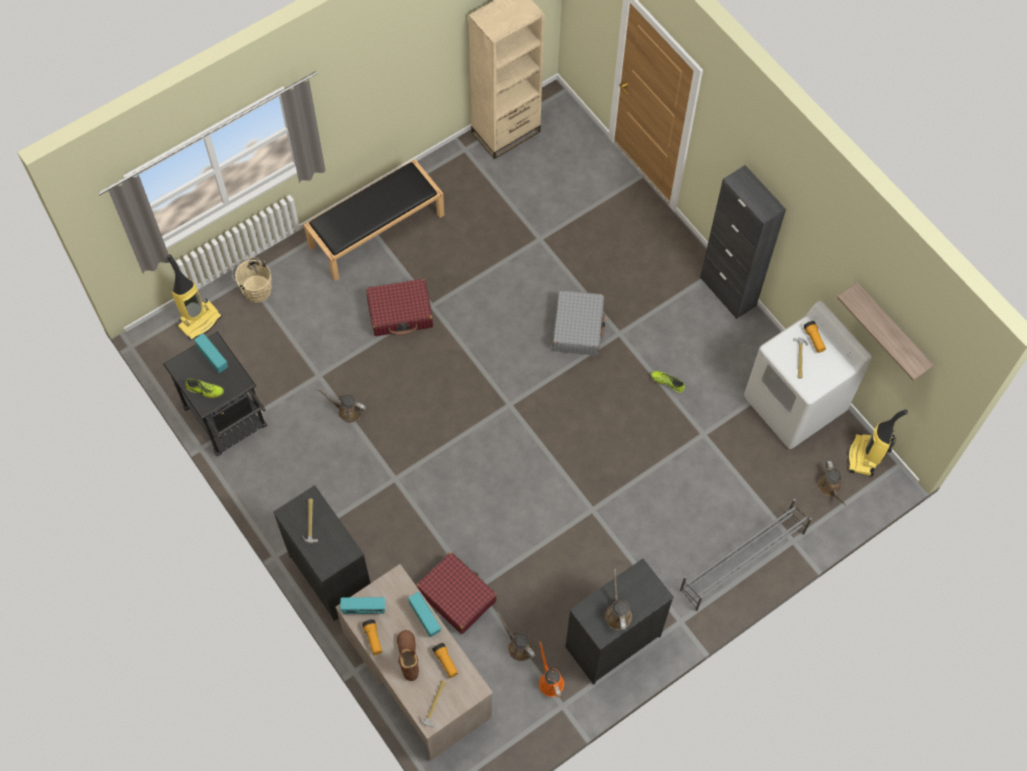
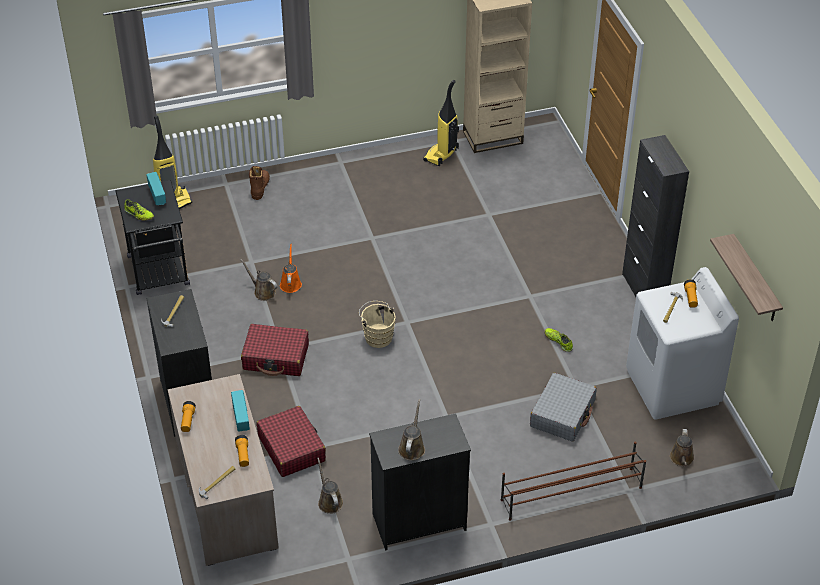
camera: 20 degrees right, 20 degrees down
(255, 289) = (229, 192): beige bucket -> beige bucket (377, 336)
(364, 609) = (191, 397): radio -> none
(377, 229) = (350, 177): black bench -> none
(400, 313) = (342, 236): red suitcase -> red suitcase (276, 357)
(408, 656) = (212, 441): brown boot -> brown boot (260, 187)
(550, 681) = (346, 536): orange watering can -> orange watering can (290, 283)
(578, 327) = (494, 283): grey suitcase -> grey suitcase (562, 414)
(741, 561) = (570, 493): grey shoe rack -> brown shoe rack
(864, 456) = (726, 443): vacuum cleaner -> vacuum cleaner (441, 155)

